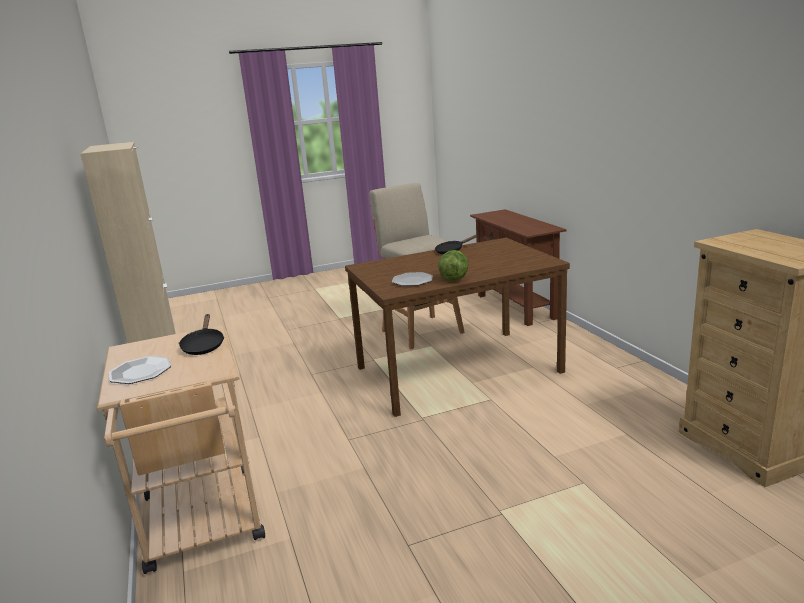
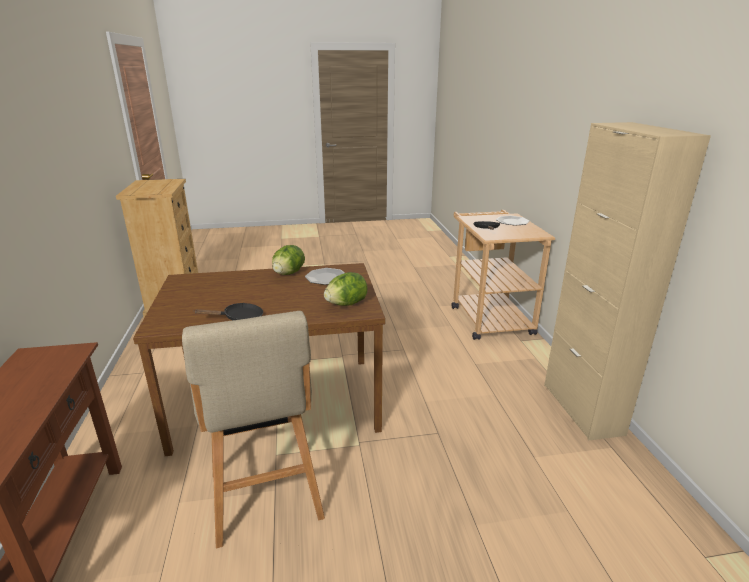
camera: 170 degrees left, 5 degrees up
(379, 267) = (346, 304): none -> lettuce

